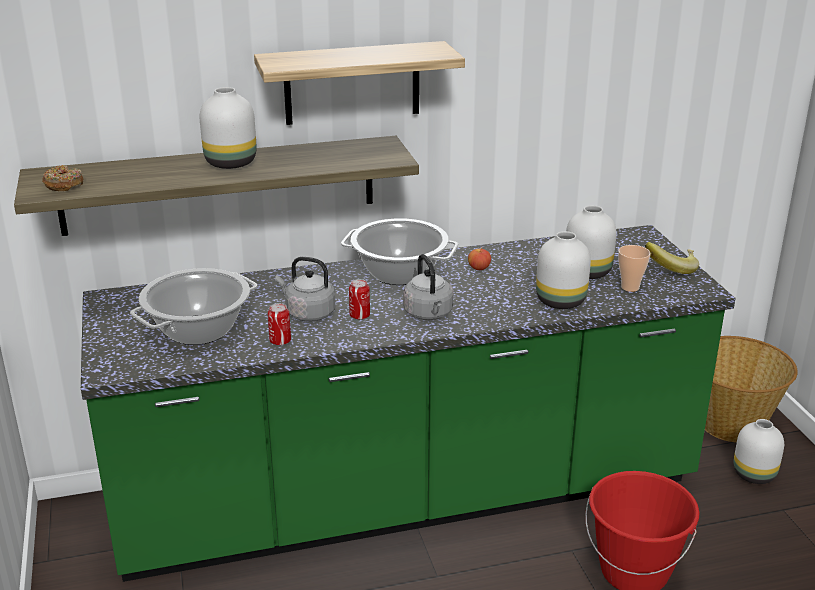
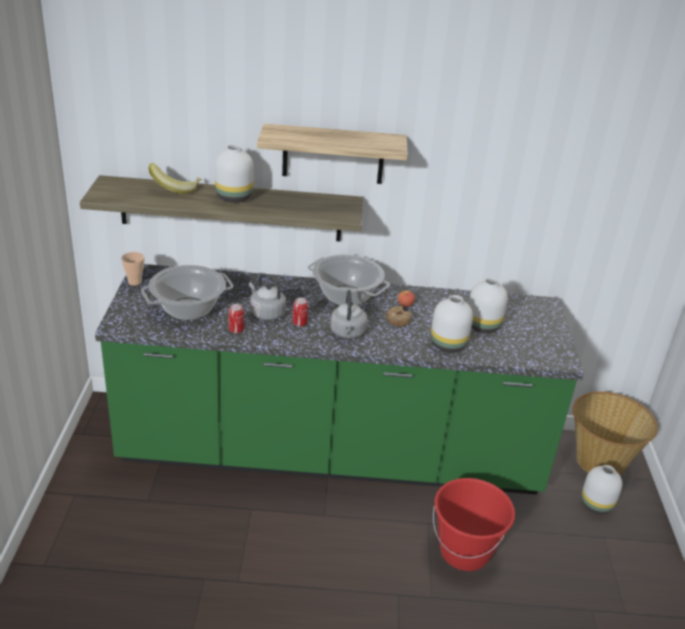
camera: 15 degrees right, 5 degrees up
(63, 185) = (117, 193): donut -> donut (398, 320)
(630, 287) = (507, 345): cup -> cup (134, 282)
(670, 269) = (548, 337): banana -> banana (176, 188)

